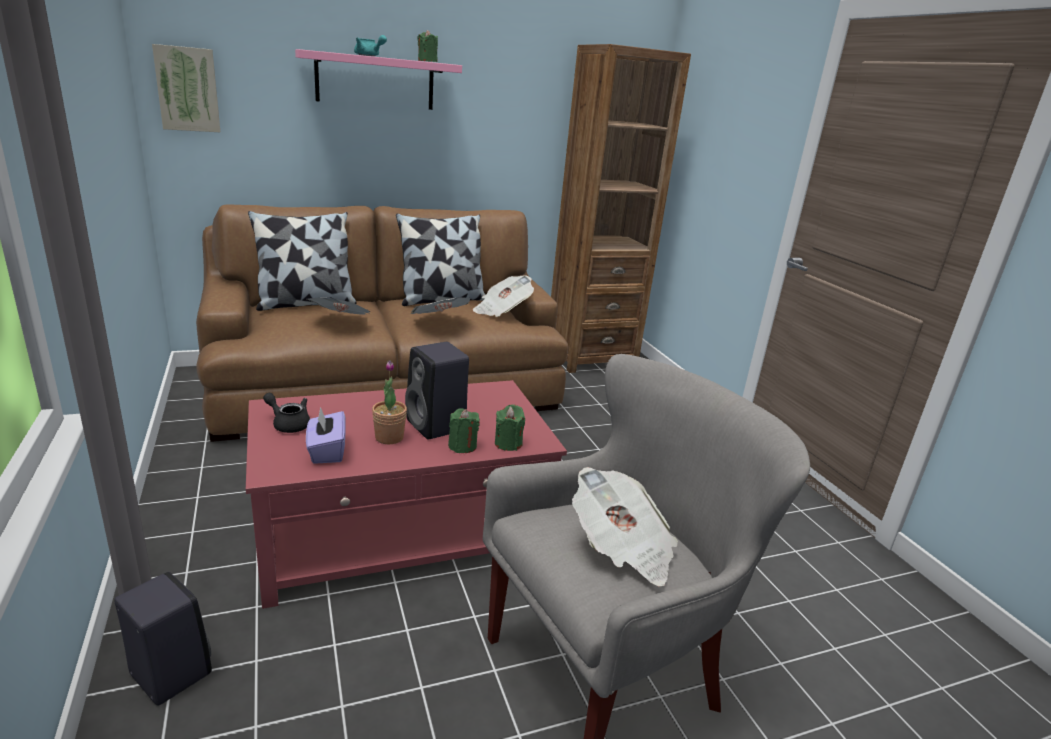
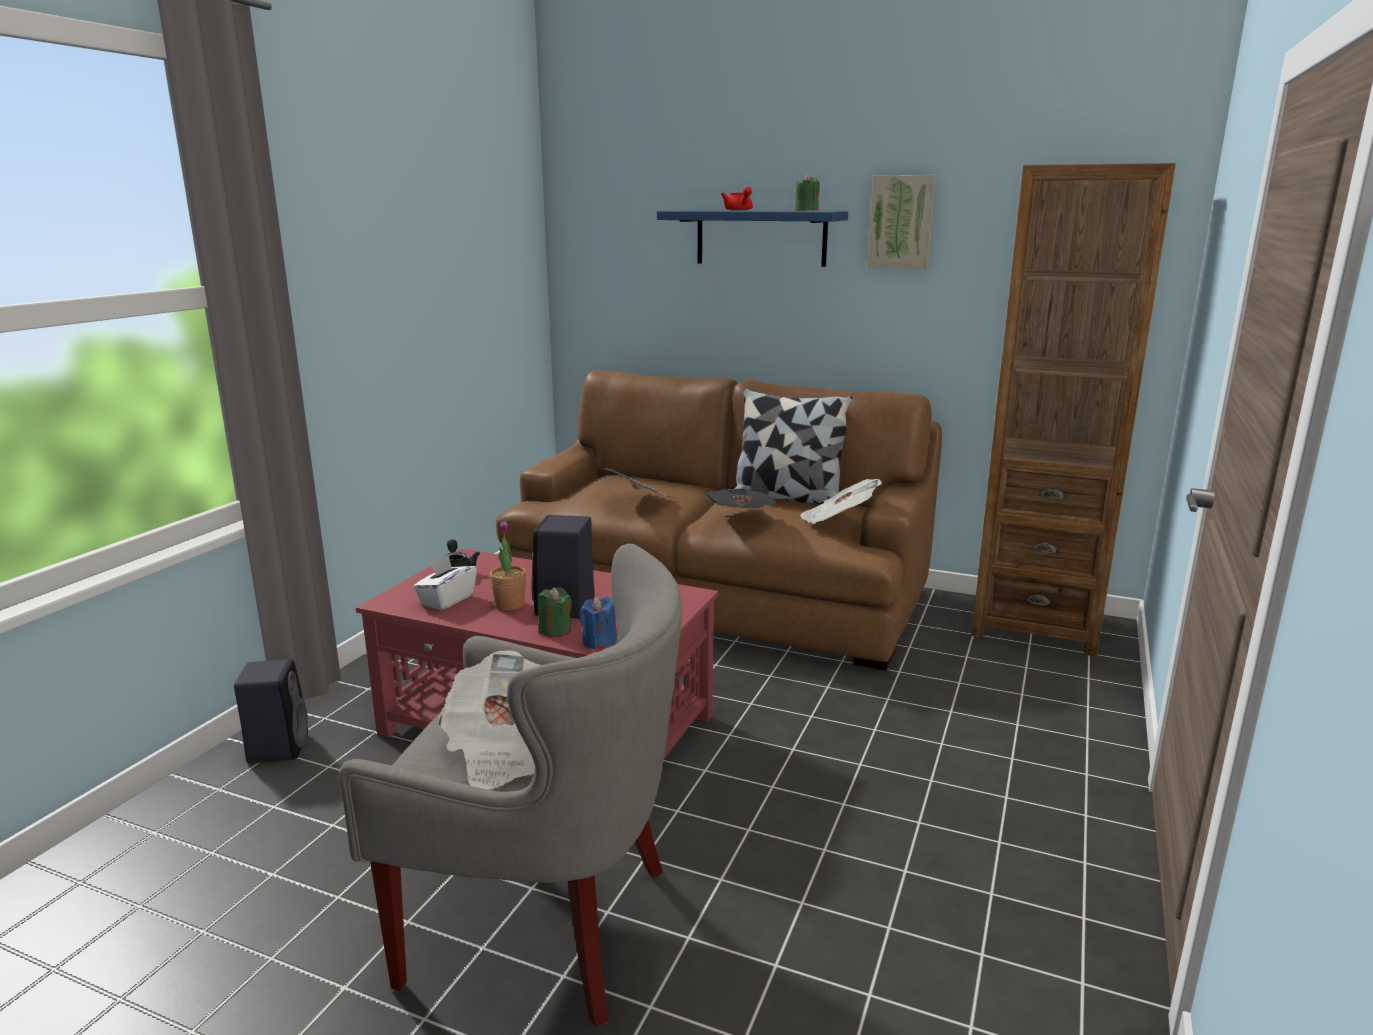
camera: 45 degrees right, 5 degrees down
(188, 89) = (586, 257): picture -> picture (901, 222)
(306, 303) = (640, 480): pillow -> none
(326, 451) = (447, 600): purple tissue box -> white tissue box
(369, 55) = (739, 210): turquoise teapot -> red teapot
(375, 81) = (761, 238): pink shelf -> blue shelf
(508, 443) = (599, 641): green candle -> blue candle

